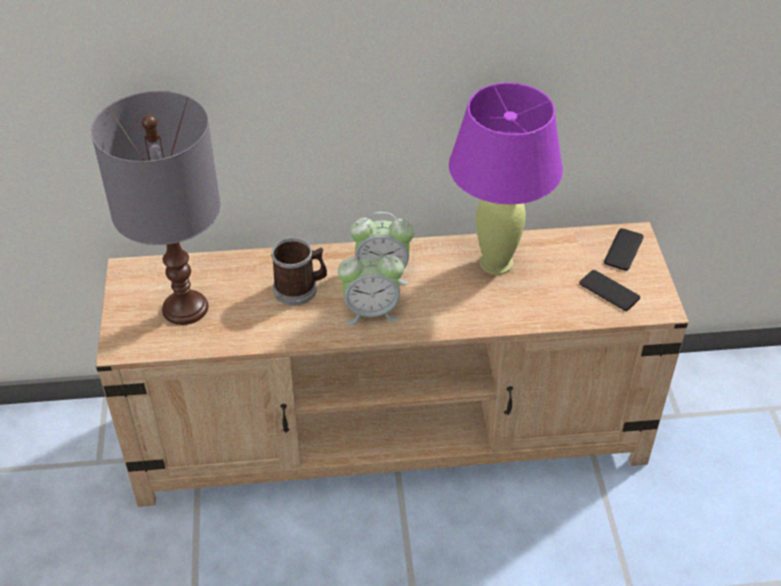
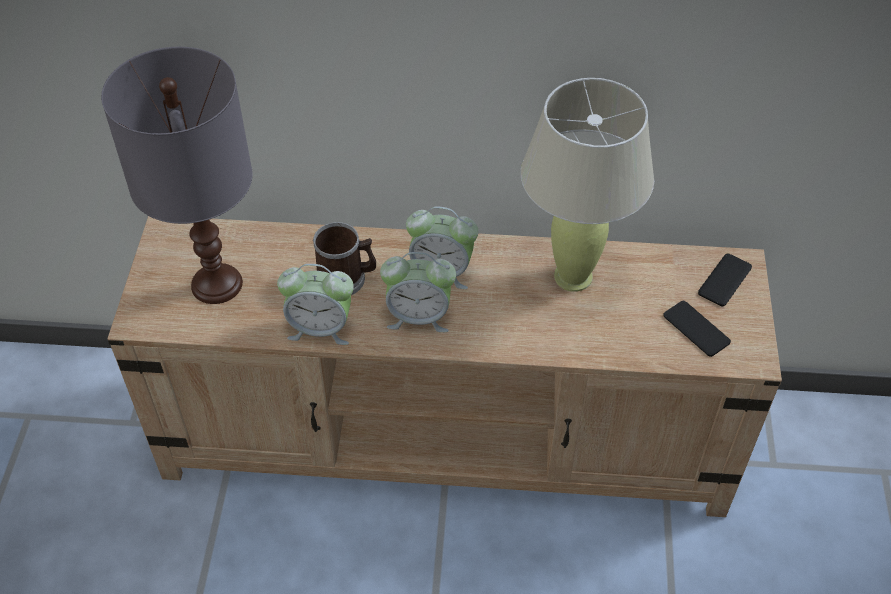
camera: 10 degrees right, 5 degrees up
(287, 332) = (320, 328): none -> alarm clock
(496, 263) = (572, 277): purple table lamp -> beige table lamp

